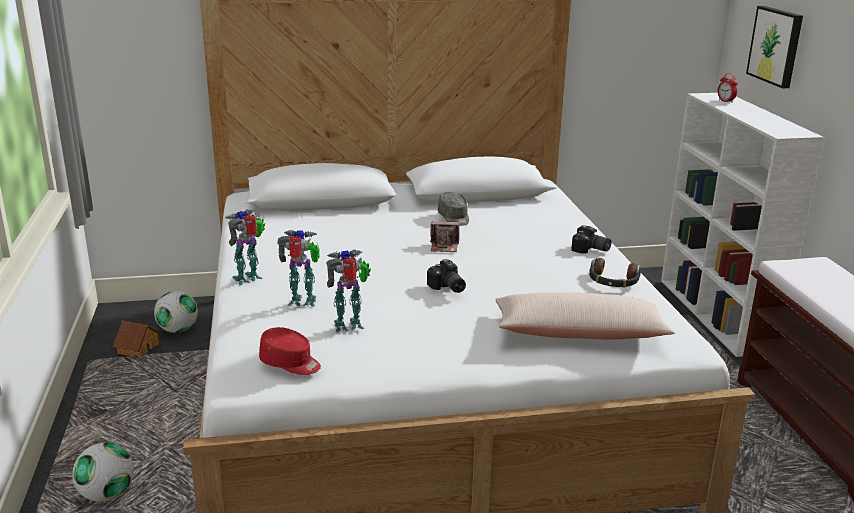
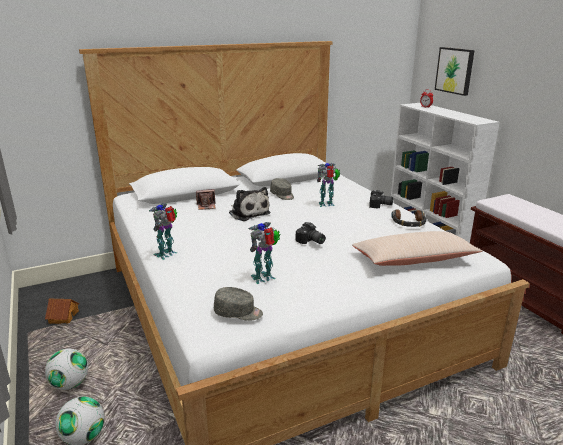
camera: 15 degrees left, 0 degrees up
(178, 330) = (89, 298): football -> football (70, 384)
(290, 363) = (238, 313): red cap -> grey cap
(304, 302) = (219, 265): toy robot -> toy robot (327, 204)
(389, 237) = (248, 213): none -> plush toy
(444, 247) = (289, 214): camera -> camera (206, 206)

